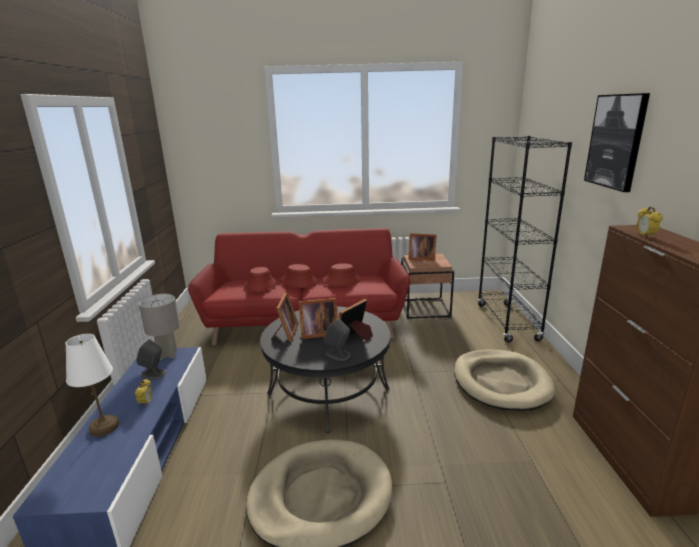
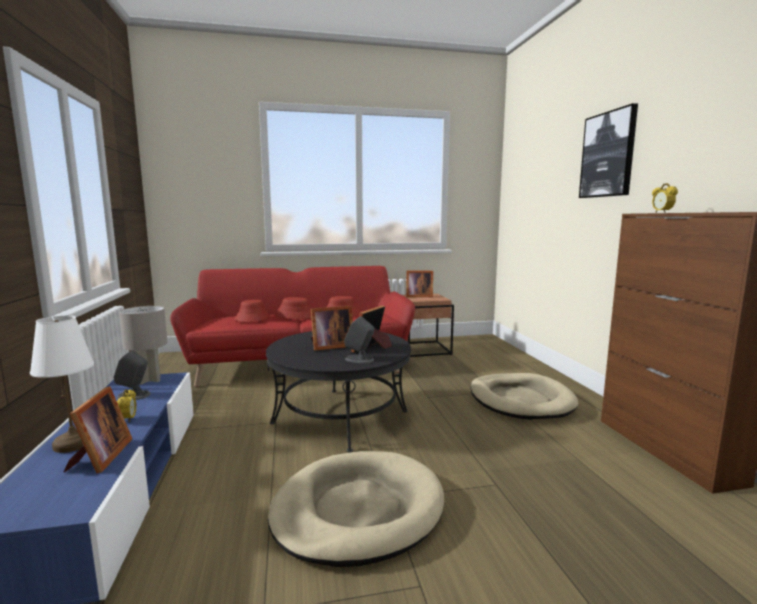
camera: 10 degrees left, 10 degrees down
(285, 333) = (294, 347): picture frame -> picture frame (100, 458)
(507, 322) = (508, 356): black bookcase -> none

